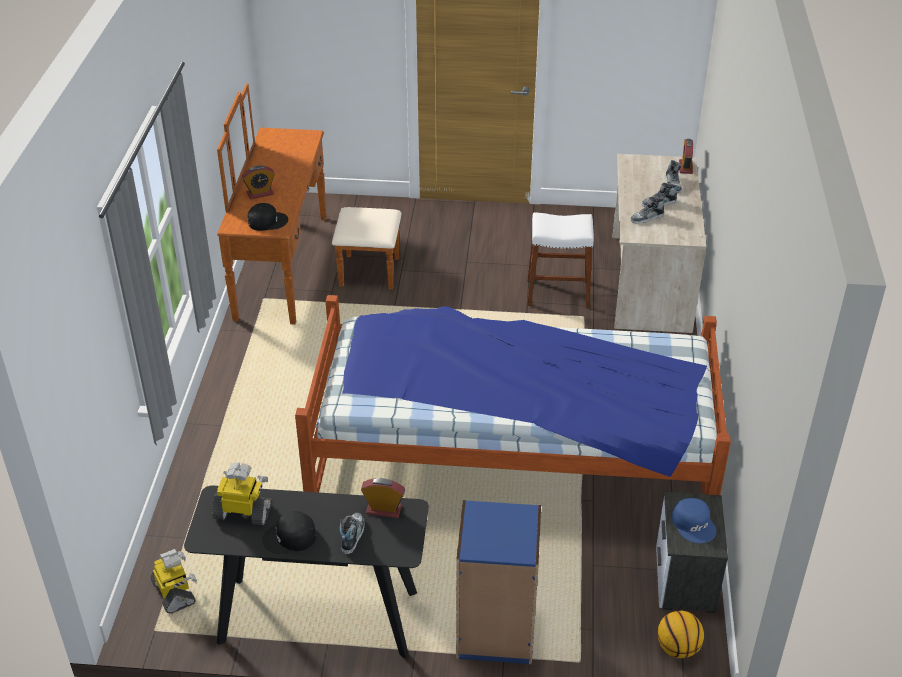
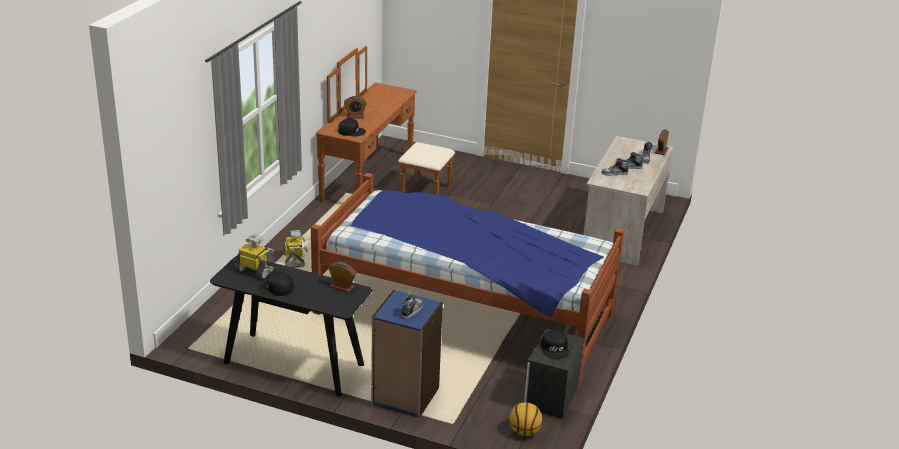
camera: 15 degrees right, 10 degrees down
(175, 592) = (210, 332): toy robot -> toy robot (294, 260)
(352, 535) = (315, 295): shoe -> shoe (411, 310)
(558, 293) = (552, 226): white stool -> none
(694, 524) = (555, 348): blue cap -> black cap

